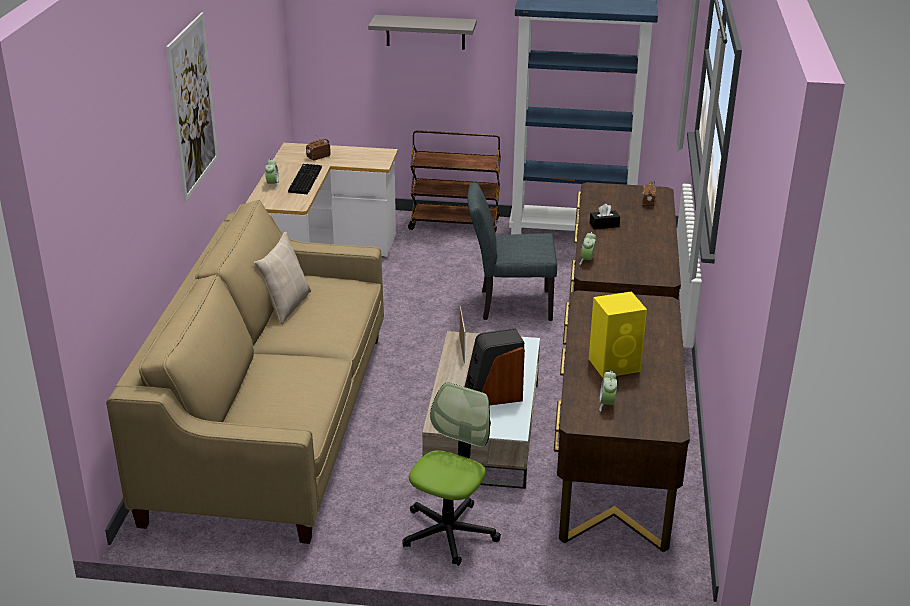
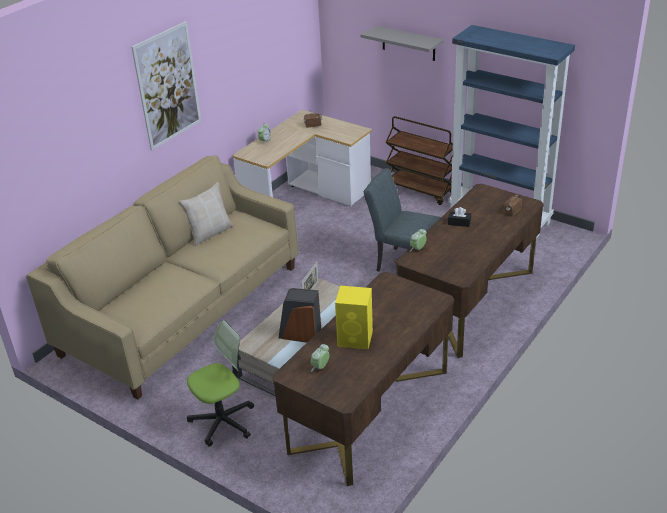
camera: 30 degrees right, 5 degrees up
(304, 179) = (288, 141): keyboard -> none

